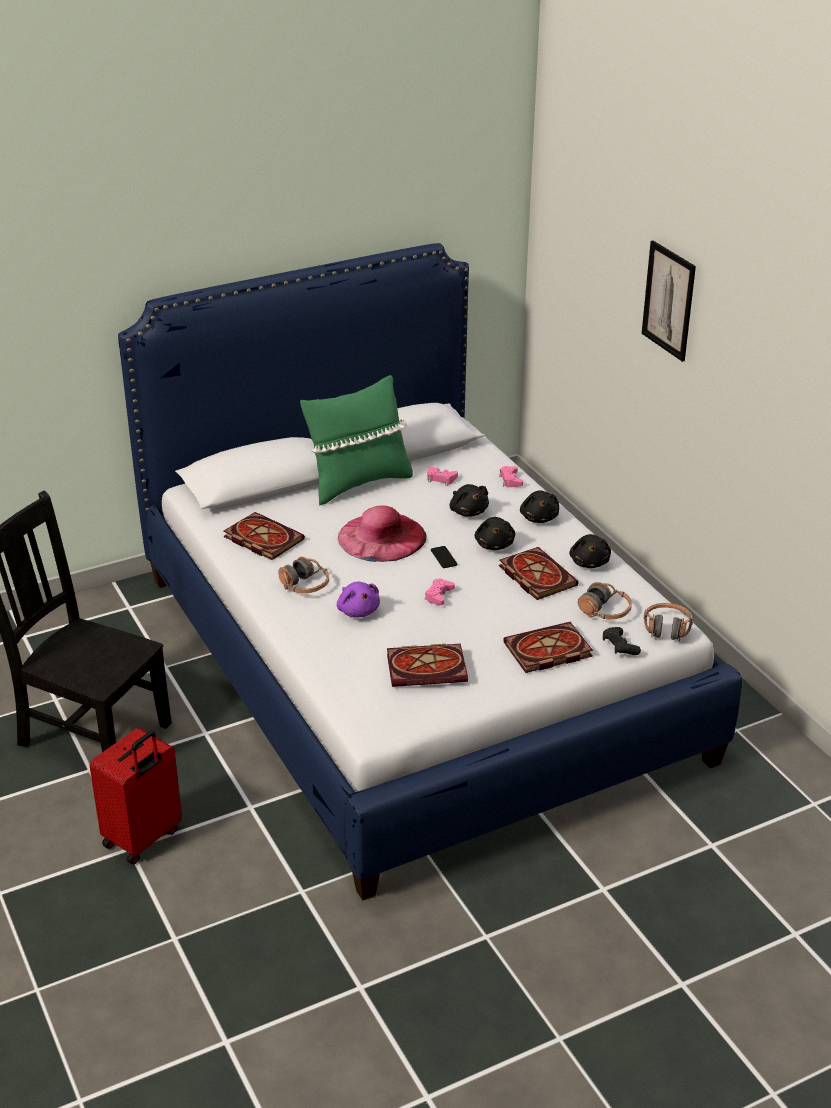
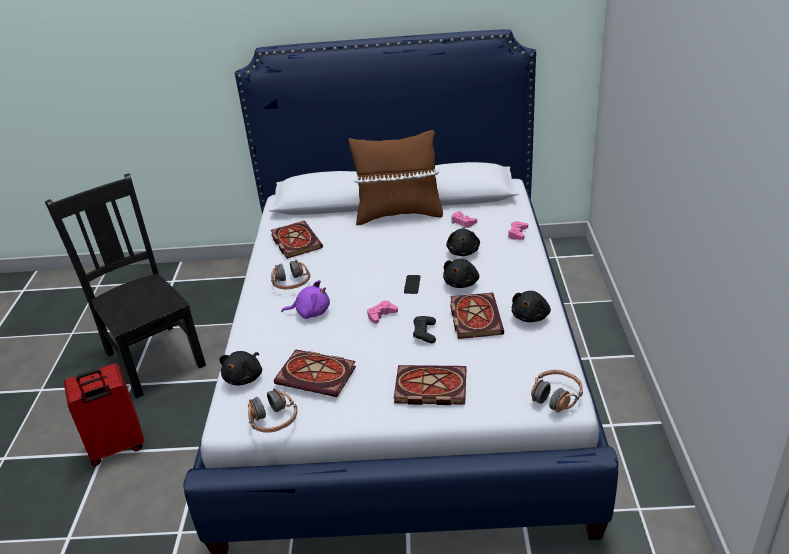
camera: 30 degrees right, 0 degrees up
(358, 483) = (398, 214): green pillow -> brown pillow
(358, 610) = (310, 312): purple plush toy -> purple plush toy turned 90 degrees counterclockwise
(381, 537) = (379, 258): pink hat -> none
(539, 517) = (517, 268): black plush toy -> black plush toy (245, 377)
(605, 611) = (510, 364): headphones -> headphones (273, 420)
(619, 646) = (497, 402): black game controller -> black game controller (424, 333)
(668, 300) = (663, 84): picture -> none

